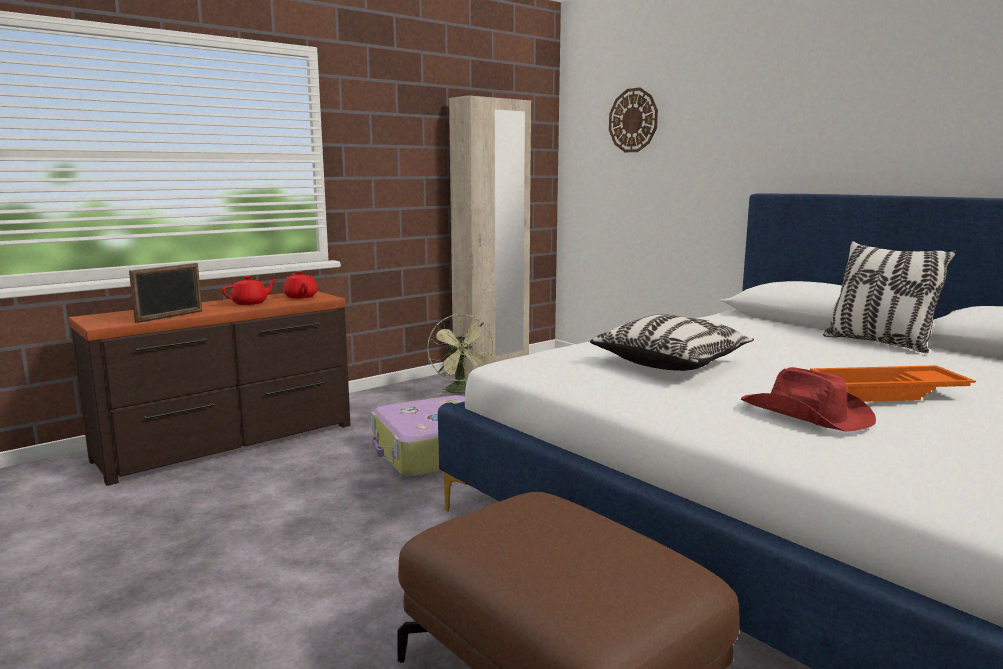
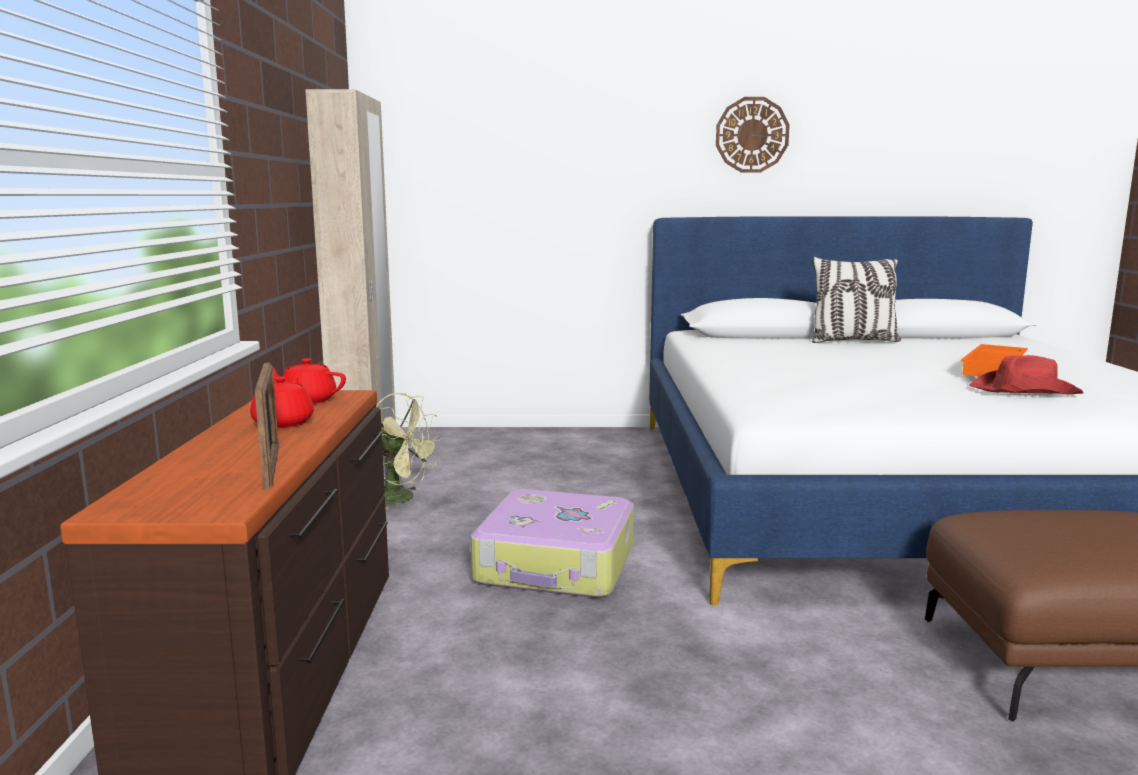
camera: 50 degrees left, 0 degrees up
(633, 120) = (479, 135): wall clock -> wall clock (752, 135)
(671, 362) = (854, 379): pillow -> none

